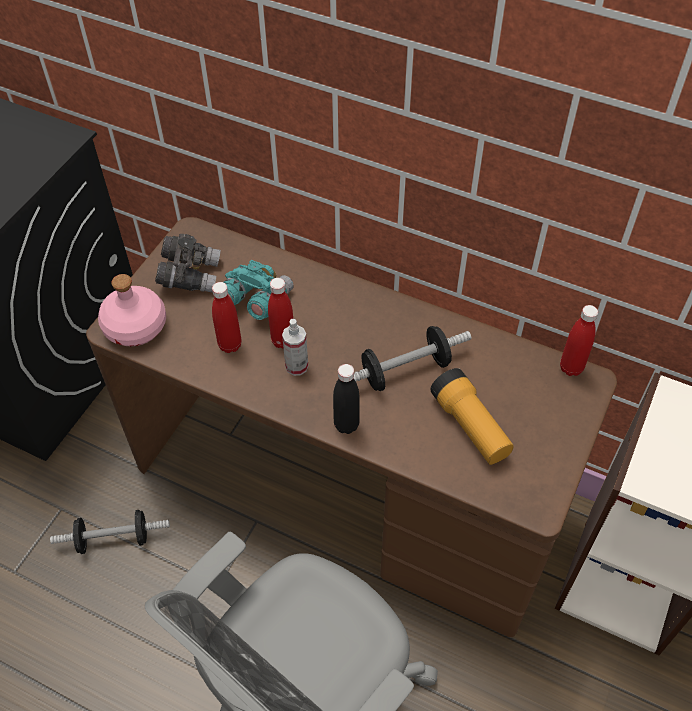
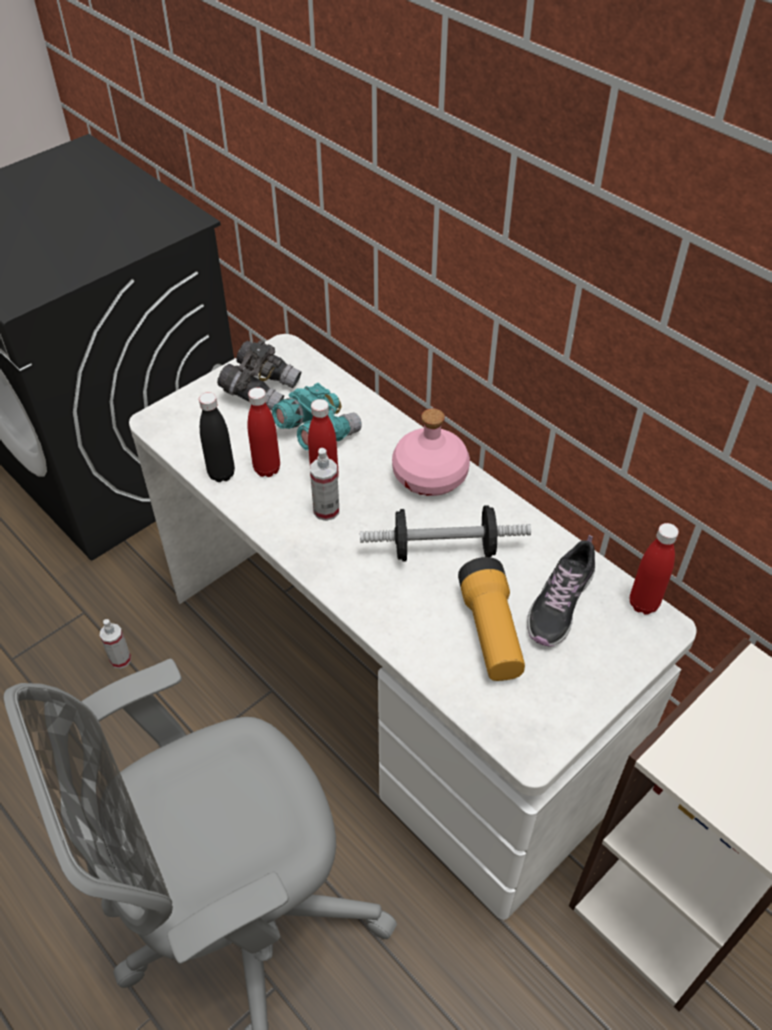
camera: 20 degrees right, 5 degrees down
(114, 539) = (120, 659): dumbbell -> spray bottle
(135, 327) = (180, 425): pink bottle -> pink bottle (429, 476)
(346, 425) = (350, 587): black bottle -> black bottle (221, 474)
(348, 483) = (387, 682): brown desk -> white desk
(511, 387) = (559, 604): none -> shoe

